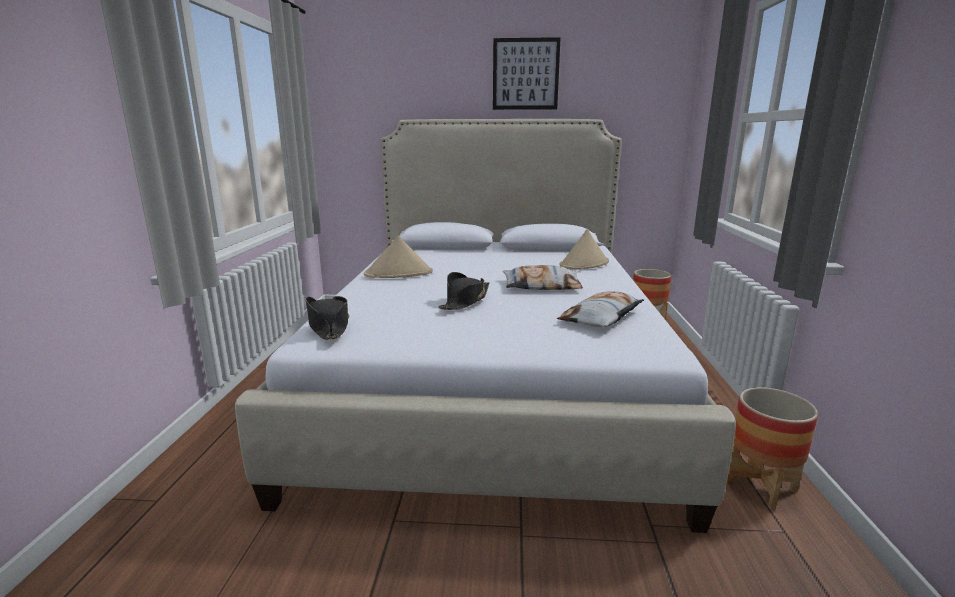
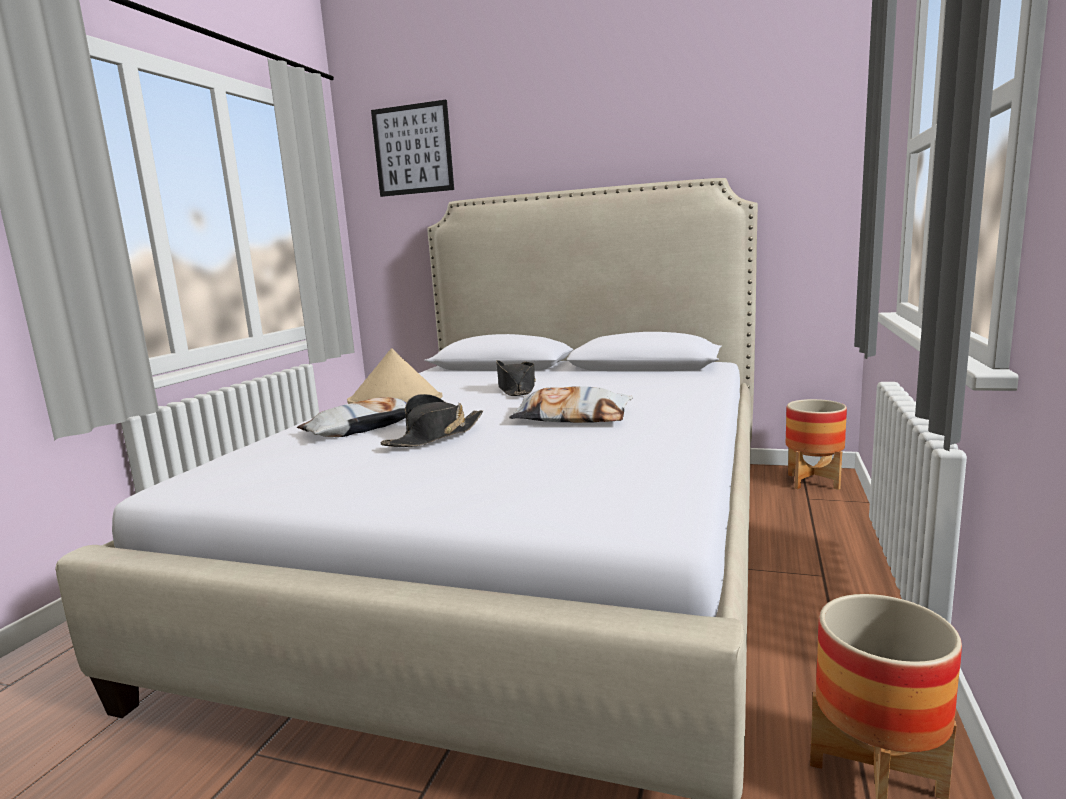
camera: 15 degrees right, 5 degrees down
(328, 326) = (221, 464): black hat -> black hat (516, 389)
(525, 74) = (614, 125): picture -> picture (413, 149)
(584, 264) = (671, 388): beige hat -> none
(601, 317) = (612, 463): pillow -> pillow (362, 428)

